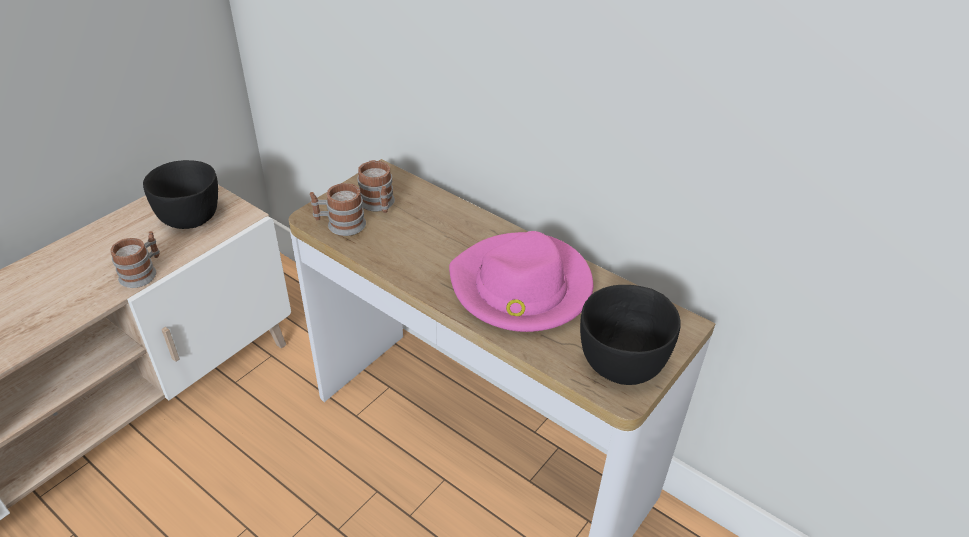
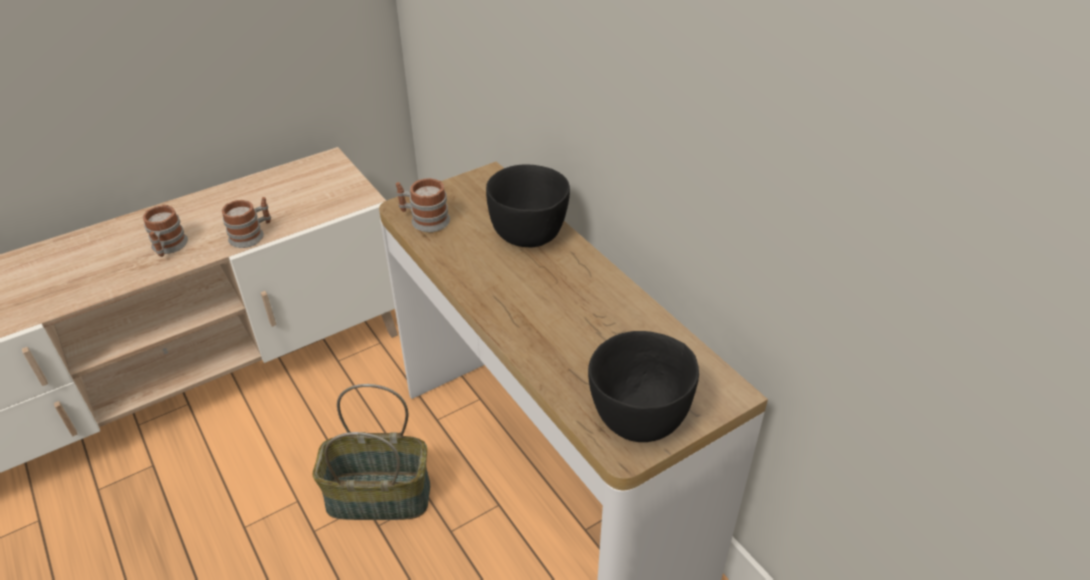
camera: 20 degrees right, 0 degrees up
(191, 217) = (315, 190): black bowl -> black bowl (529, 233)
(327, 503) = (377, 498): none -> basket
(378, 205) = (470, 207): mug -> mug (168, 247)
(521, 287) = (572, 317): pink hat -> none

